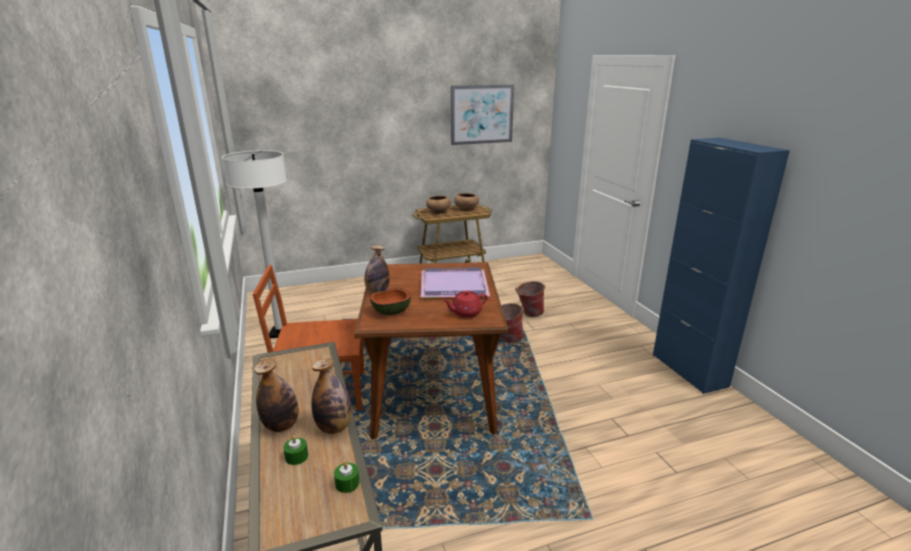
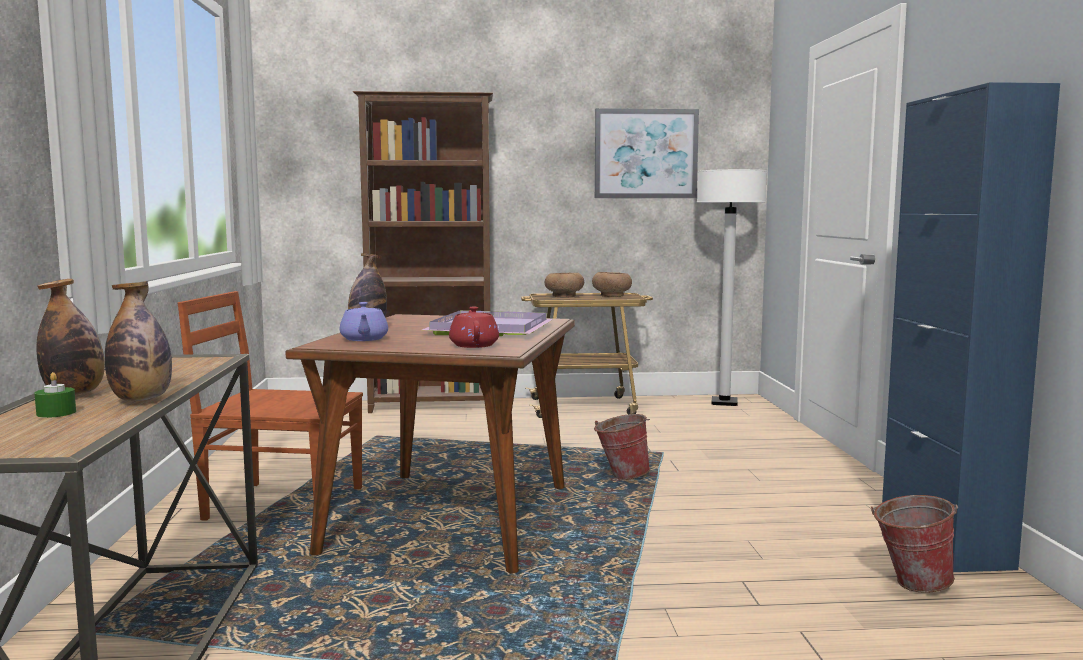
camera: 15 degrees right, 15 degrees down
(280, 333) = (276, 442): white floor lamp -> white floor lamp (724, 403)
(347, 483) = (87, 432): green candle -> none
(359, 285) = (432, 406): none -> brown bookcase
(391, 311) = (364, 339): bowl -> purple teapot
(465, 313) = (474, 345): red teapot -> red teapot turned 90 degrees clockwise
(529, 314) = (682, 453): bucket -> bucket (910, 584)

